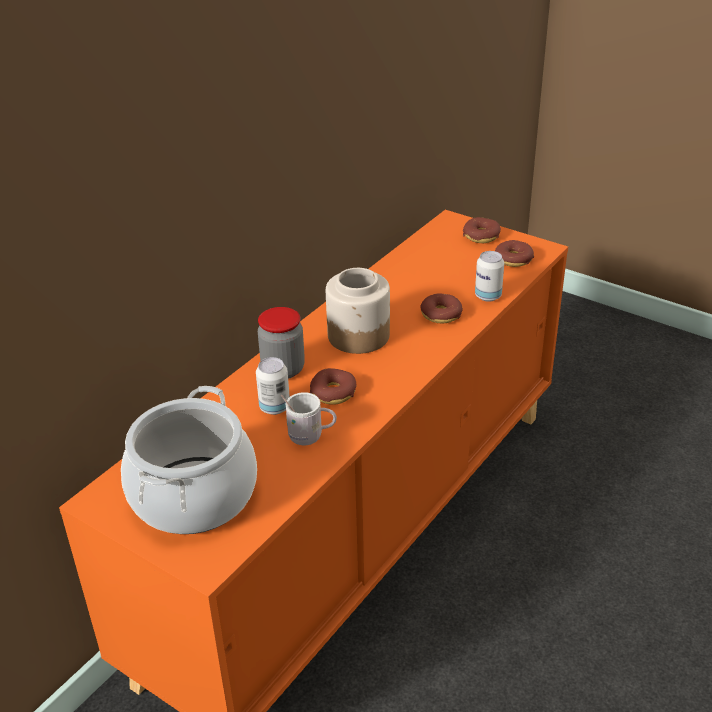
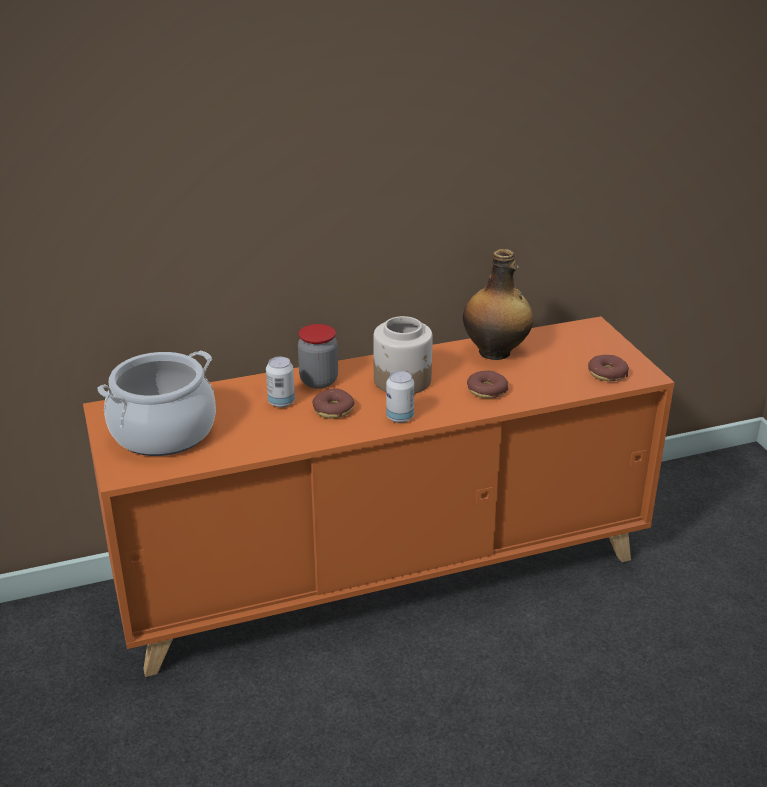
camera: 35 degrees right, 5 degrees down
(310, 437) = (280, 431): white mug -> none
(404, 275) = (496, 352): none -> bottle
(481, 236) = (604, 347): donut -> none
(488, 296) = (545, 392): can -> can (400, 417)

